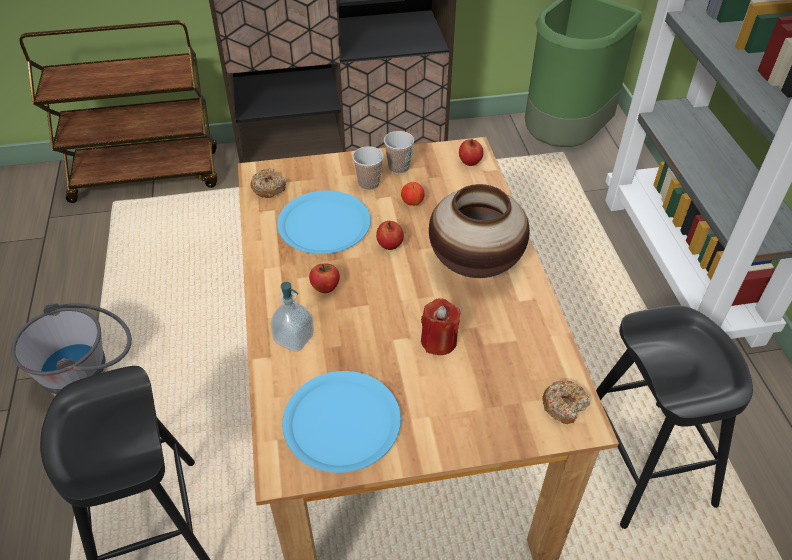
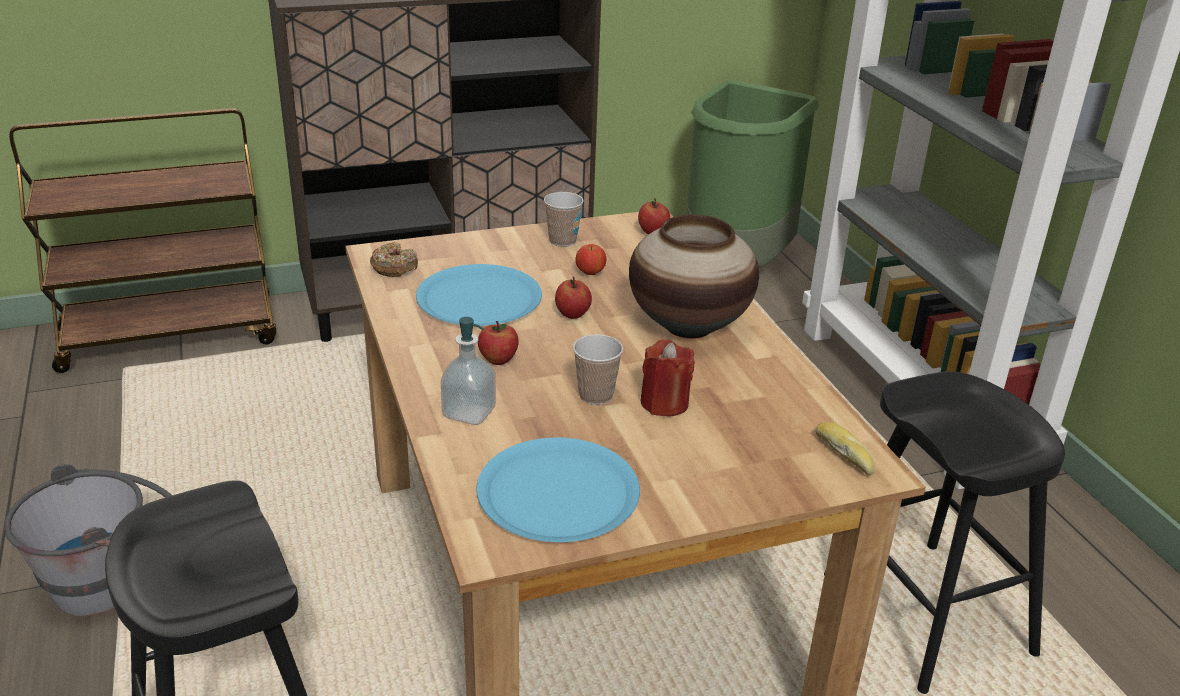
camera: 10 degrees left, 15 degrees down
(368, 184) = (528, 257): cup -> cup (596, 395)
(564, 405) = (845, 454): donut -> bread

